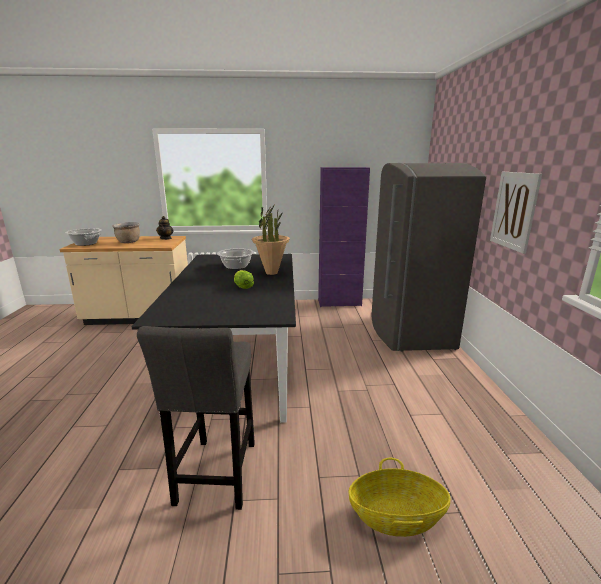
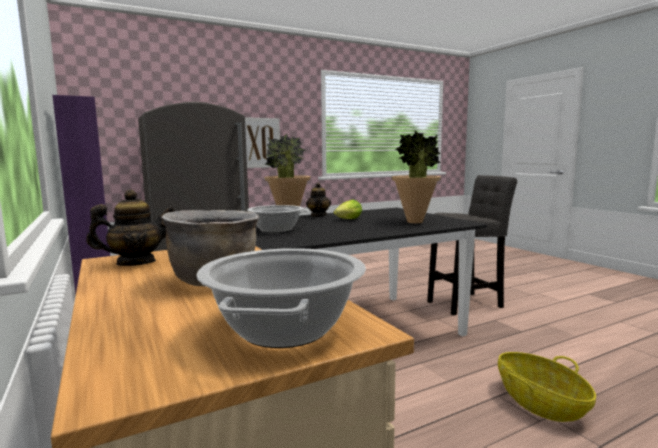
camera: 115 degrees left, 10 degrees down
(192, 302) = (415, 222): none -> potted plant
(280, 282) = (318, 215): none -> teapot
(396, 516) = (420, 271): basket -> basket (540, 403)

